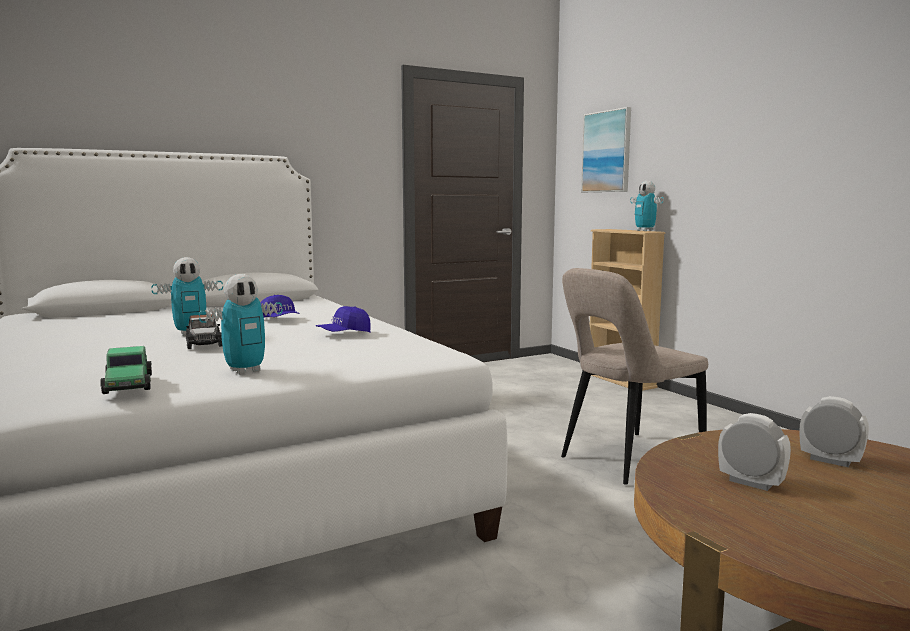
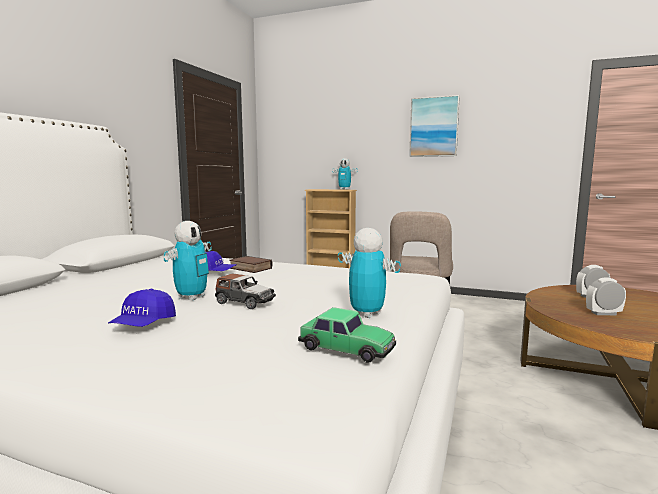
camera: 40 degrees left, 0 degrees up
(245, 371) = (366, 314): toy robot -> toy robot turned 60 degrees counterclockwise
(321, 320) = (249, 268): none -> book
(344, 334) = (310, 275): blue cap -> blue cap (144, 325)
(607, 151) = (305, 139): picture -> picture (434, 127)

